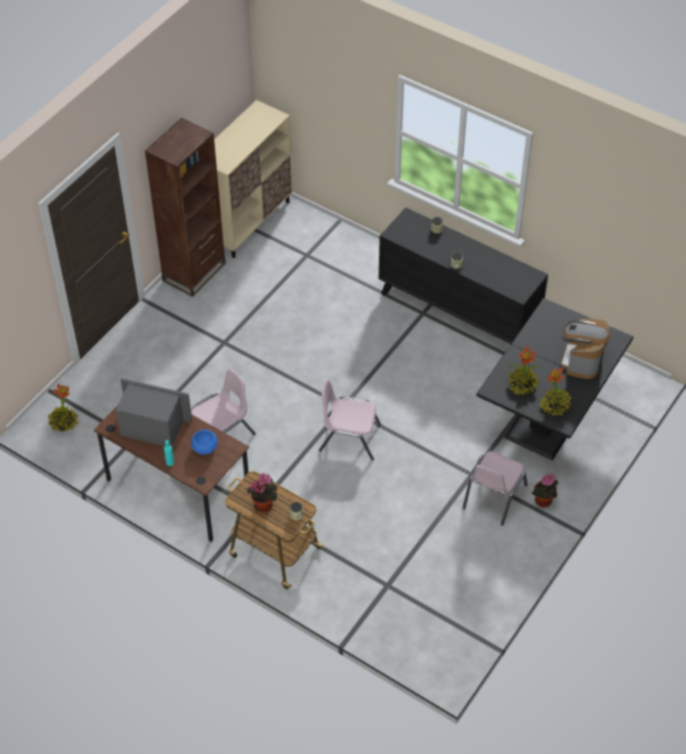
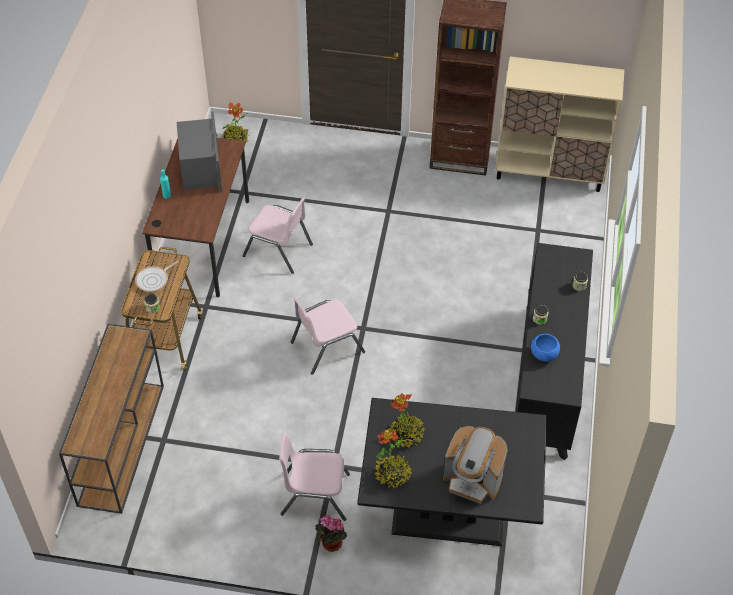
camera: 65 degrees right, 0 degrees up
(204, 448) = (194, 212): blue bowl -> blue bowl (544, 354)
(264, 504) = (154, 280): potted plant -> frying pan
(349, 438) = (326, 346): pink chair -> pink chair turned 105 degrees counterclockwise
(374, 618) = (121, 443): none -> brown console table
(581, 361) = (473, 480): coffee machine -> coffee machine turned 150 degrees counterclockwise

